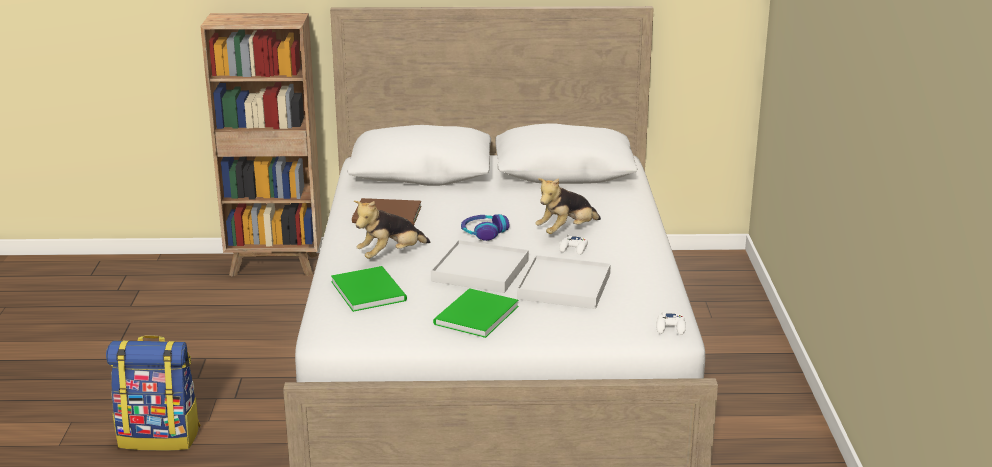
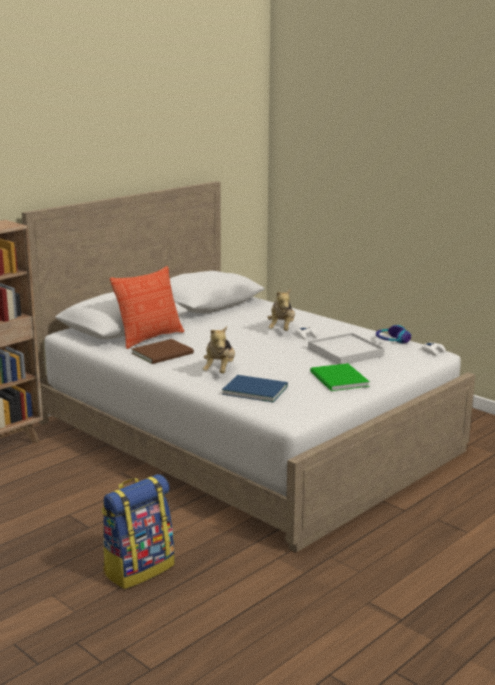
camera: 45 degrees left, 5 degrees down
(369, 290) = (254, 389): green book -> blue book
(415, 193) = (149, 338): none -> orange pillow
(480, 271) = (287, 360): white tray -> none
(483, 233) = (241, 344): headphones -> headphones (392, 340)

